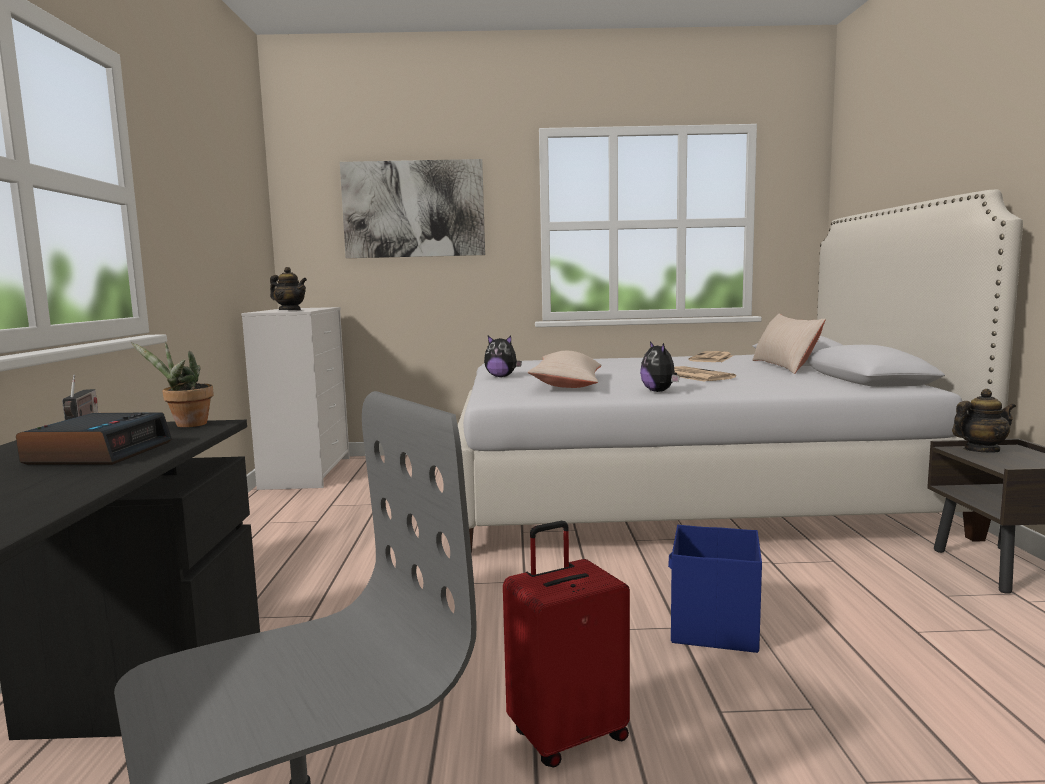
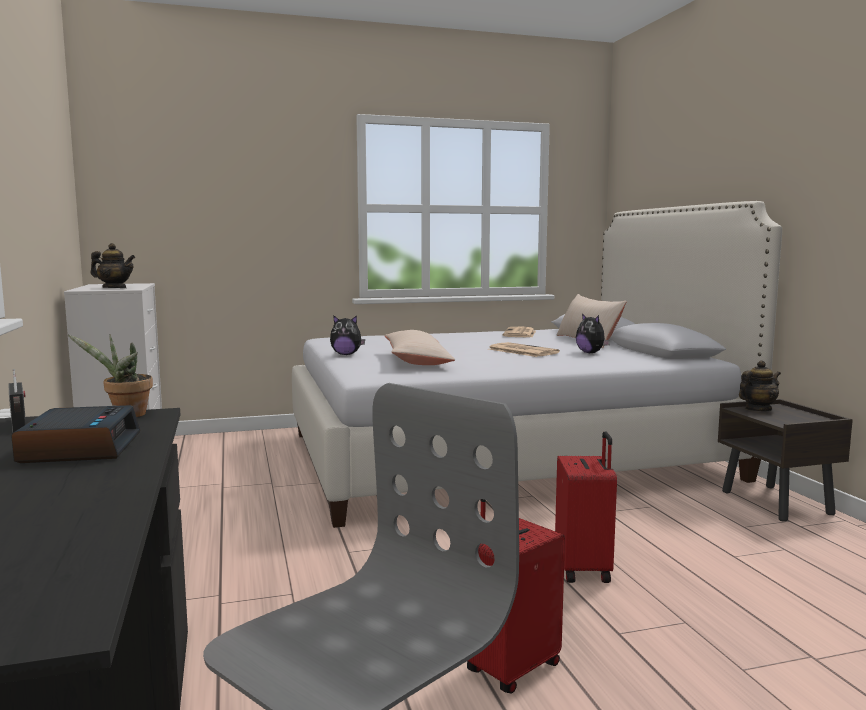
camera: 15 degrees left, 0 degrees up
(413, 209) = (232, 186): picture -> none
(659, 391) = (506, 367): plush toy -> plush toy (591, 353)
(713, 628) = (584, 569): blue storage box -> red suitcase

